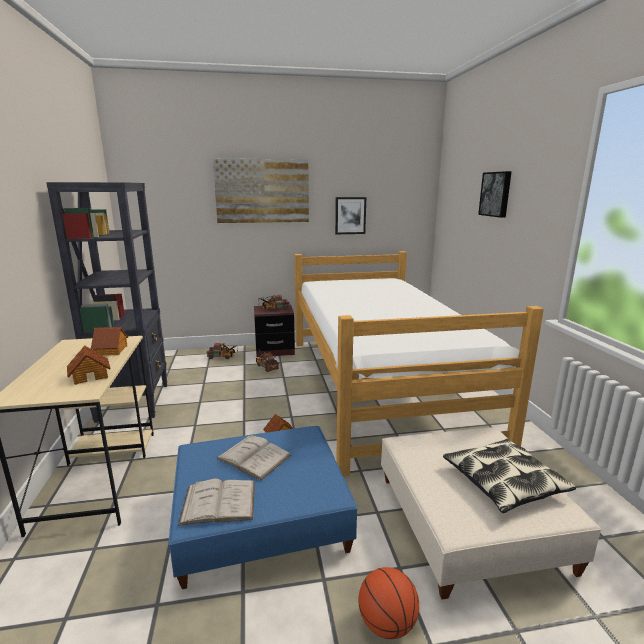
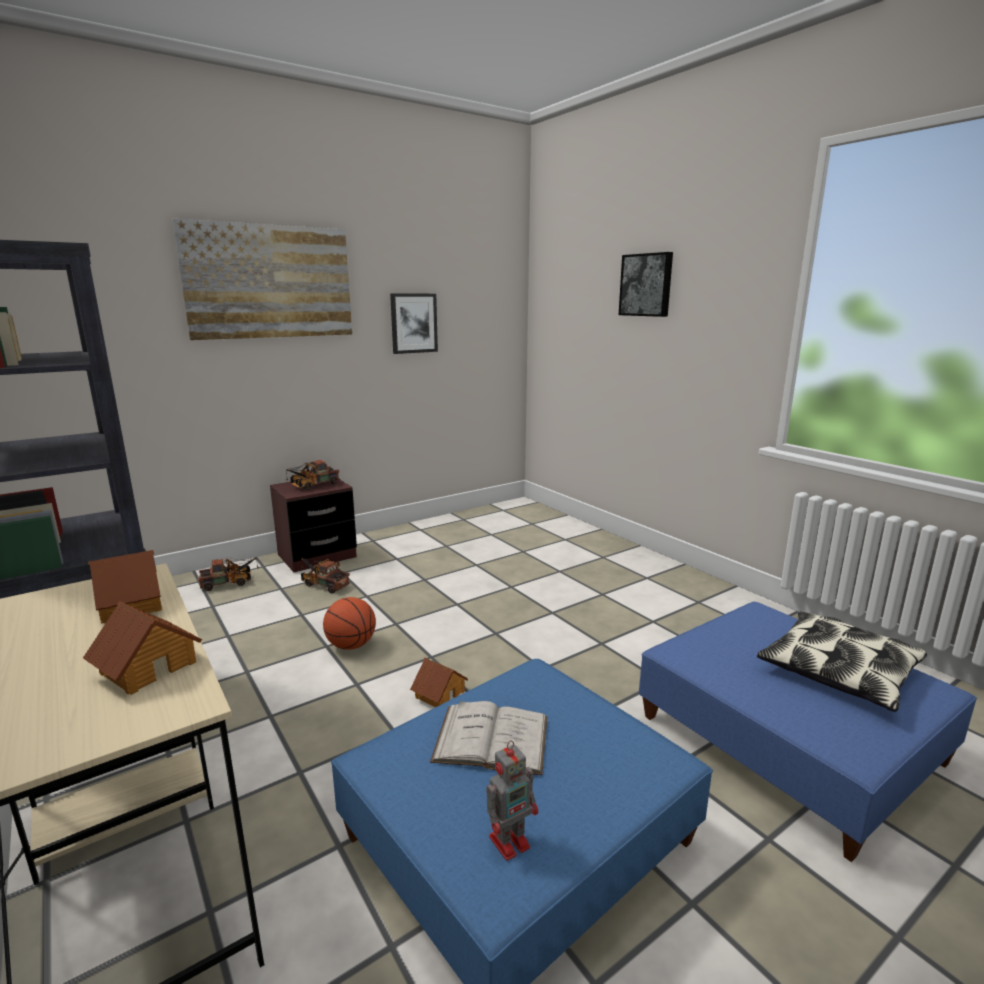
camera: 25 degrees left, 0 degrees up
(219, 502) = (511, 841): white book -> toy robot
(379, 385) = (521, 579): bed -> none
(386, 623) = (824, 931): basketball -> basketball (351, 645)
(469, 521) = (787, 739): beige ottoman -> blue ottoman

